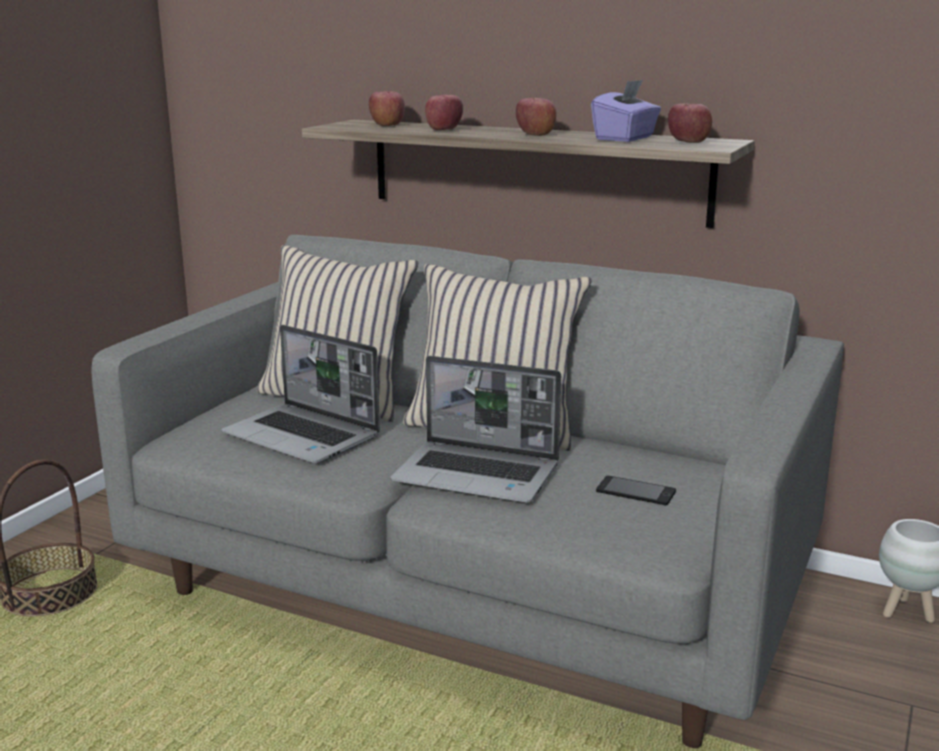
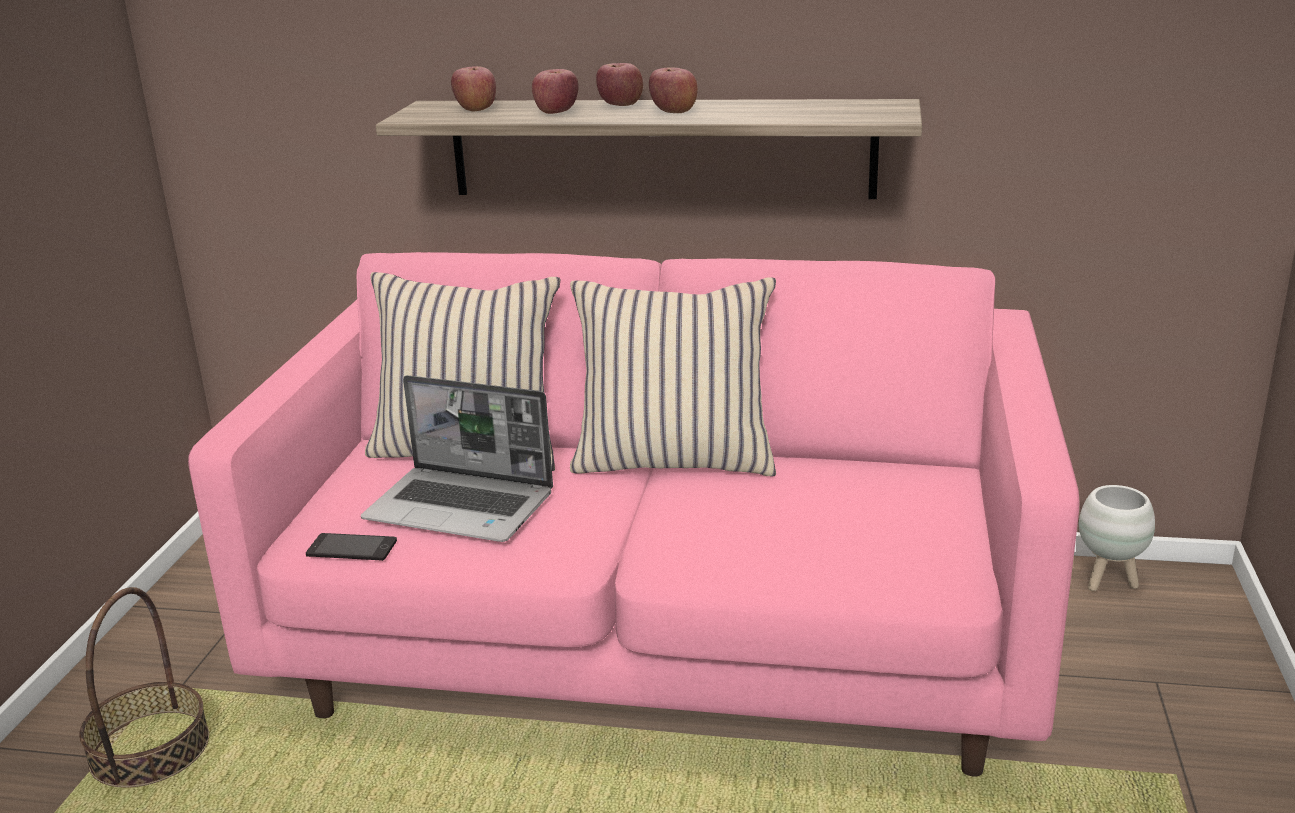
camera: 15 degrees left, 5 degrees up
(473, 588) = (659, 641): grey sofa -> pink sofa
(478, 475) = (696, 524): laptop -> none
(625, 138) = (782, 109): purple tissue box -> none
(635, 491) = (874, 515): phone -> phone (351, 548)
(688, 142) = (857, 110): apple -> apple (621, 105)

